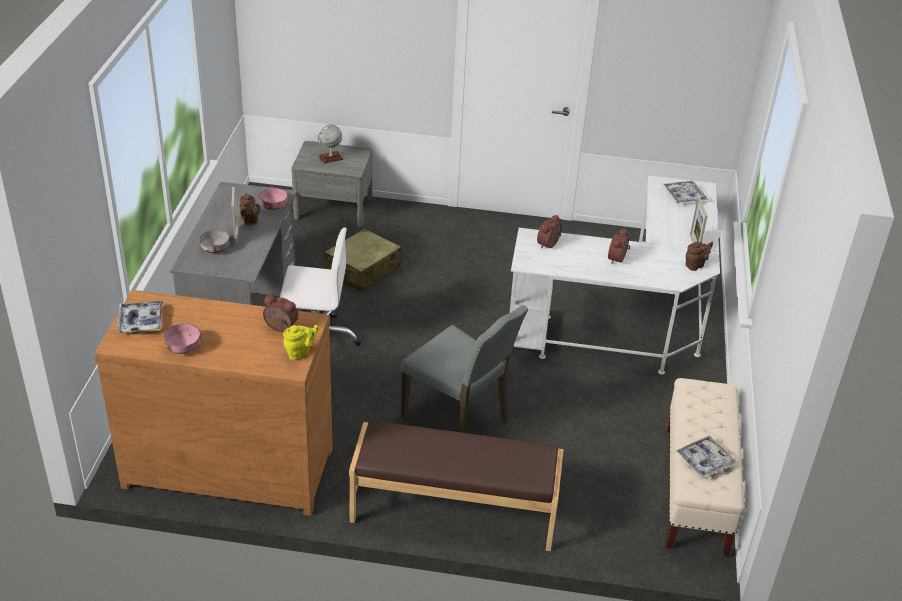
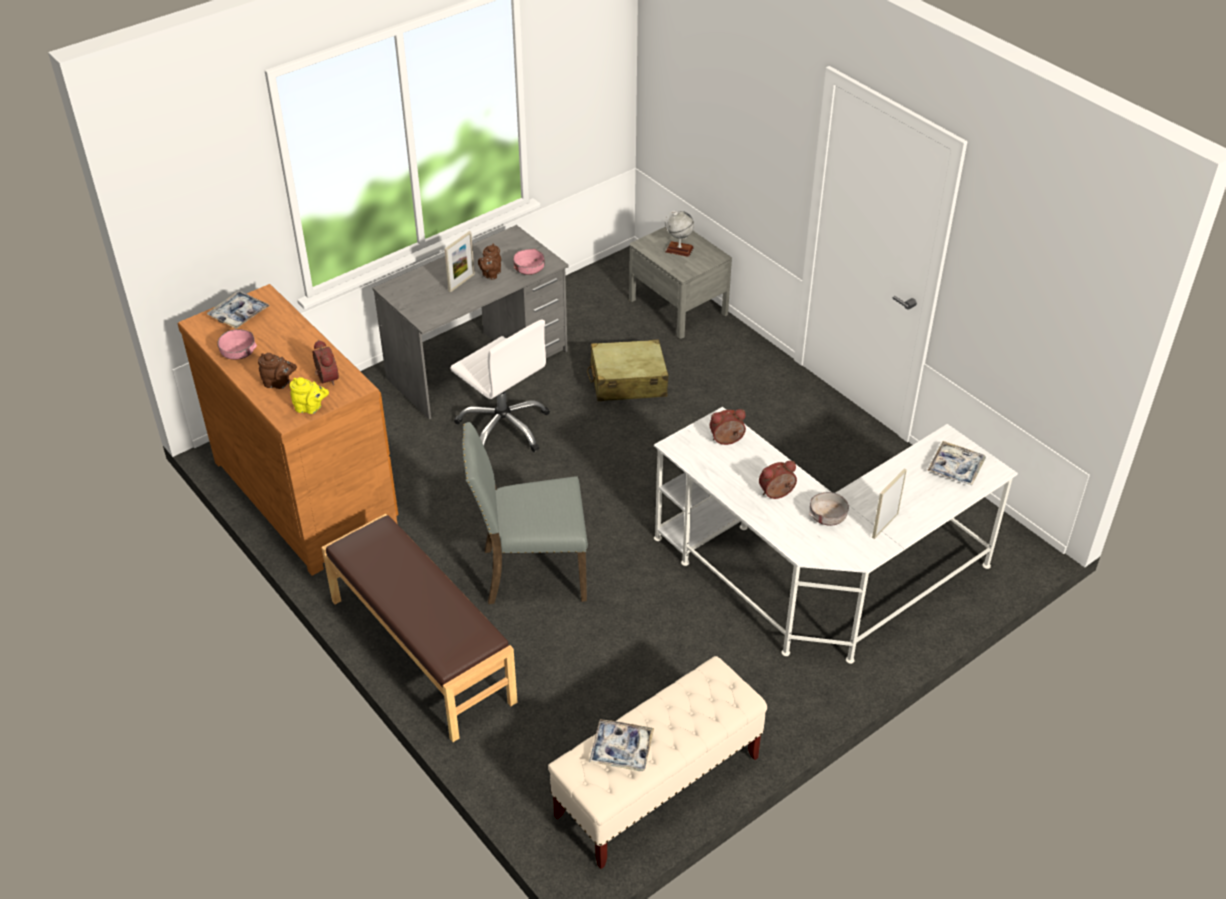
camera: 45 degrees right, 5 degrees up
(215, 248) = (431, 286): grey bowl -> grey bowl (828, 517)
(458, 419) = (531, 572): grey chair -> grey chair turned 90 degrees clockwise
(695, 265) = (853, 547): brown teapot -> brown teapot (279, 383)

